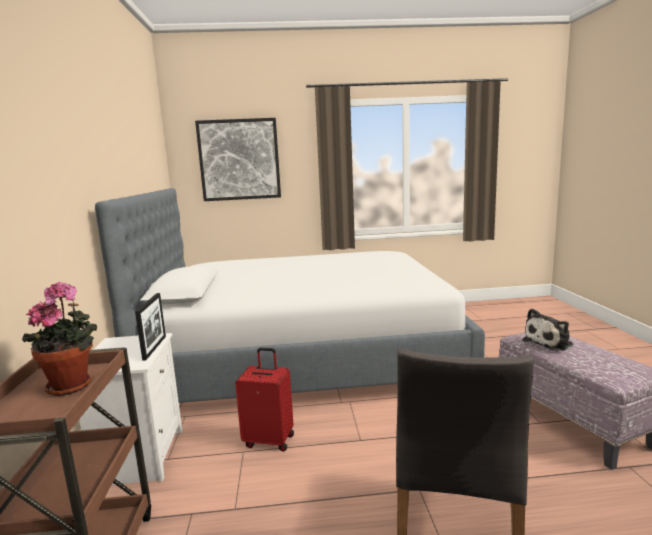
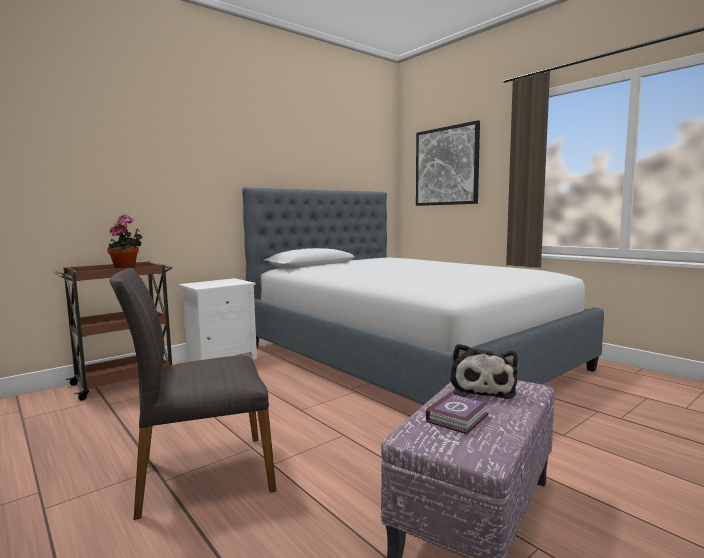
camera: 55 degrees right, 5 degrees down
(154, 347) = (227, 285): picture frame -> none
(269, 440) = (269, 382): red suitcase -> none
(550, 342) = (481, 389): plush toy -> plush toy turned 105 degrees counterclockwise
(599, 361) = (459, 418): none -> book

